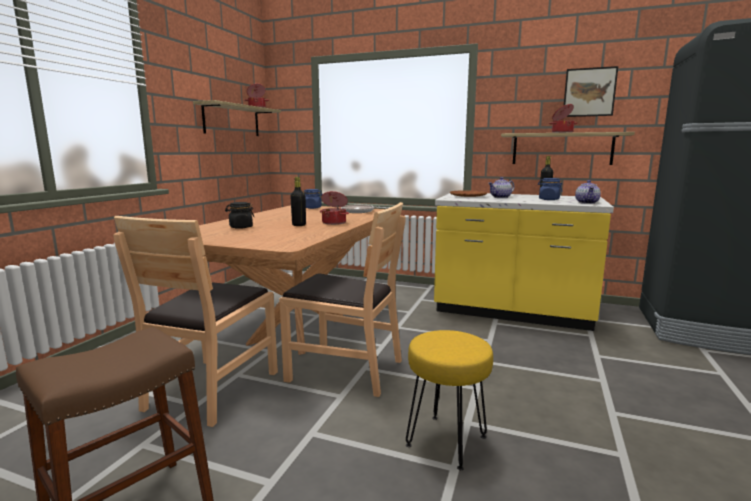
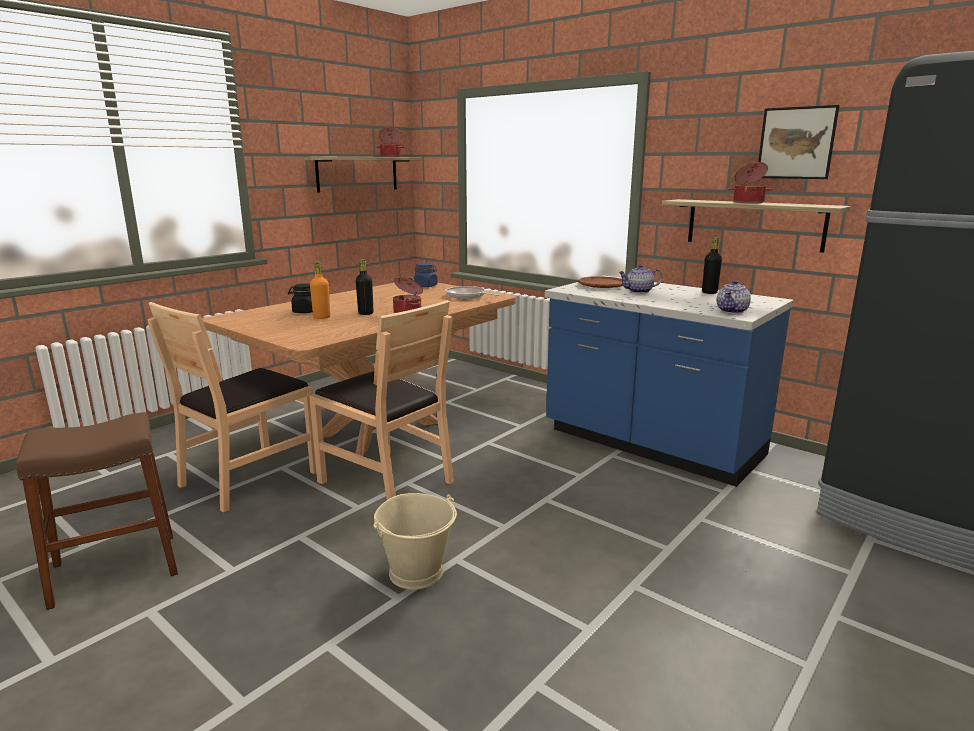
camera: 20 degrees right, 5 degrees up
(265, 230) = (322, 317): none -> orange bottle
(447, 441) = (417, 572): yellow stool -> beige bucket
(512, 312) = (651, 444): yellow counter -> blue counter
(548, 199) = (695, 300): blue jar -> none

